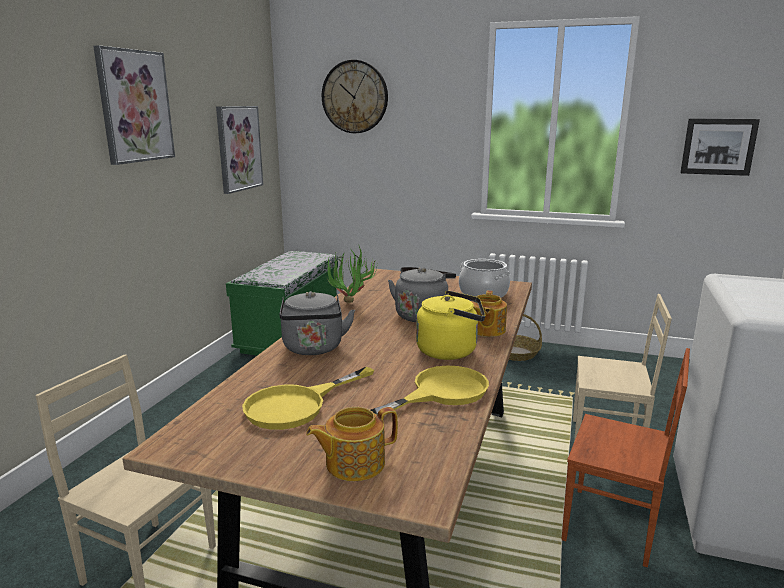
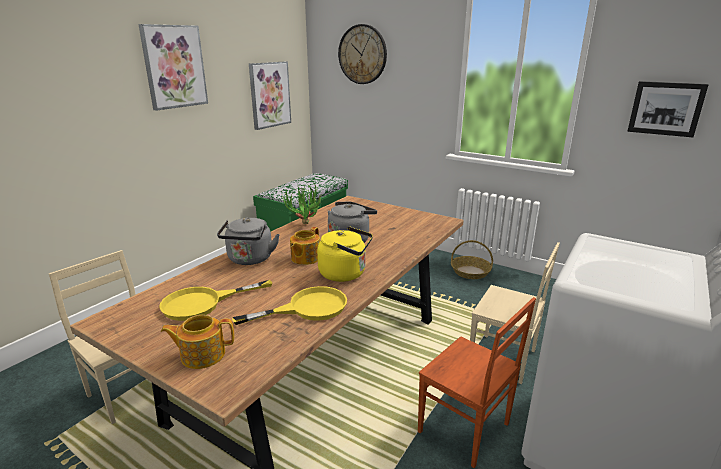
camera: 15 degrees right, 5 degrees up
(483, 293) = (414, 226): cooking pot -> none
(486, 330) = (388, 259): teapot -> teapot (305, 258)

